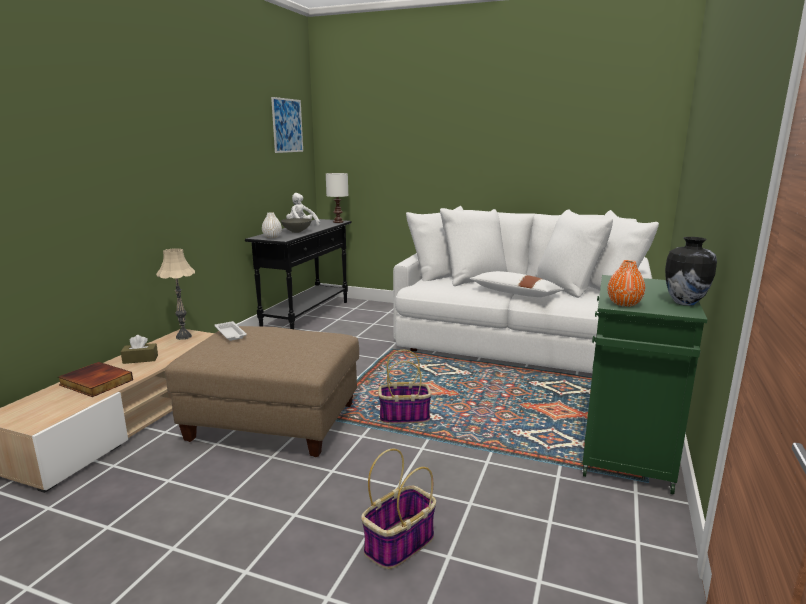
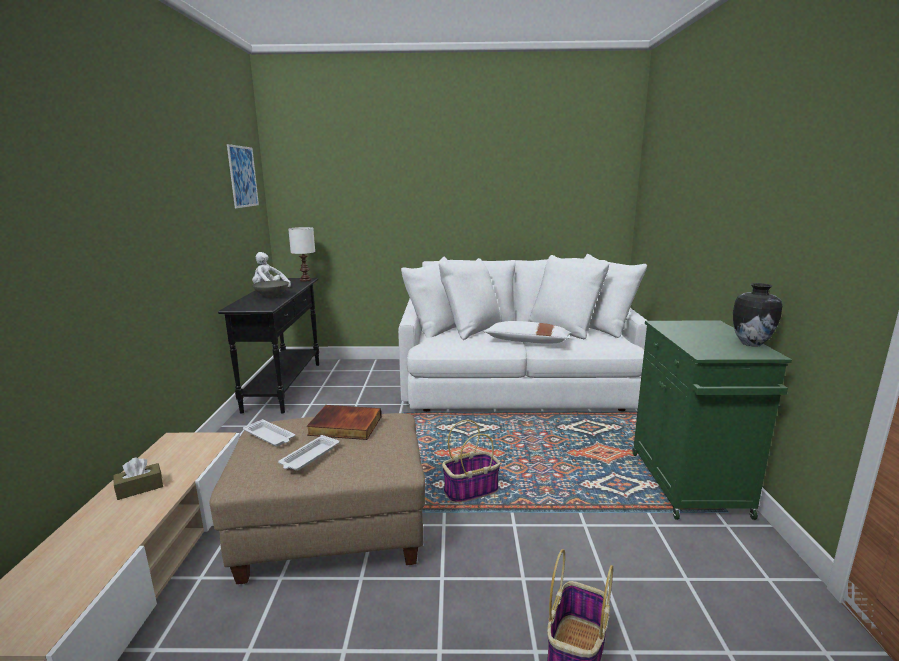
camera: 20 degrees left, 0 degrees up
(95, 383) = (94, 539): book -> book (344, 426)
(184, 337) = (179, 445): beige table lamp -> none
(245, 350) = (309, 457): none -> white tray
(272, 237) = (250, 306): white vase -> none
(624, 303) = (709, 351): orange vase -> none

